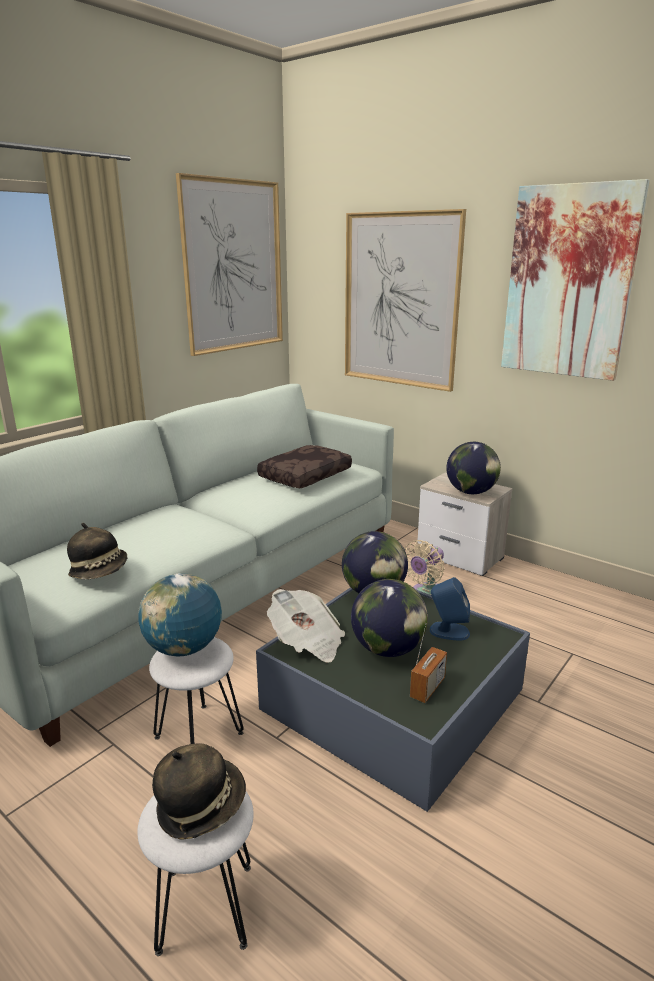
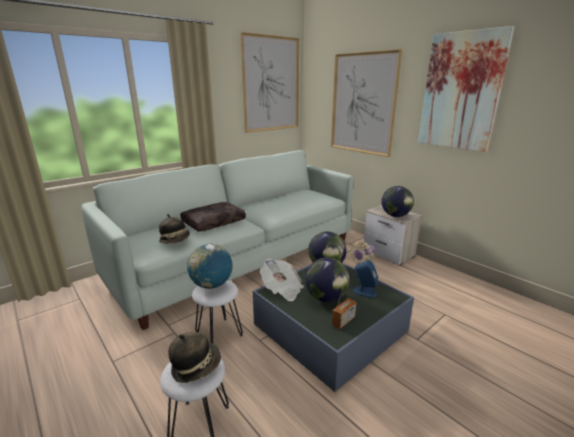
camera: 10 degrees right, 0 degrees up
(305, 475) = (299, 200): brown pillow -> brown pillow (214, 222)

